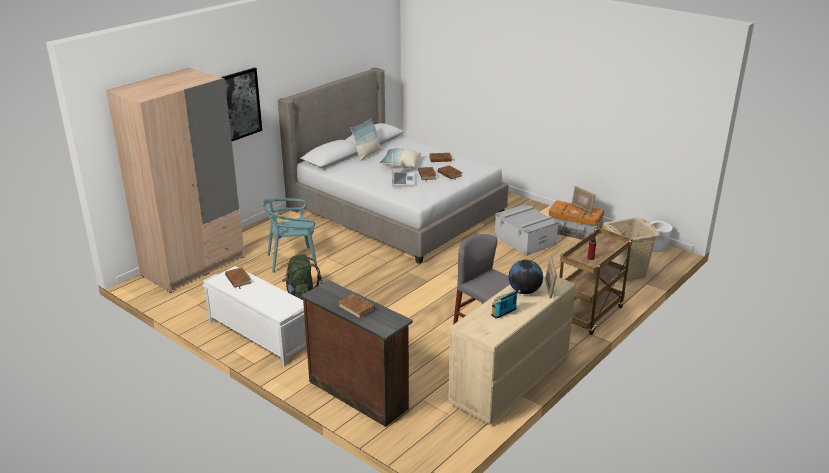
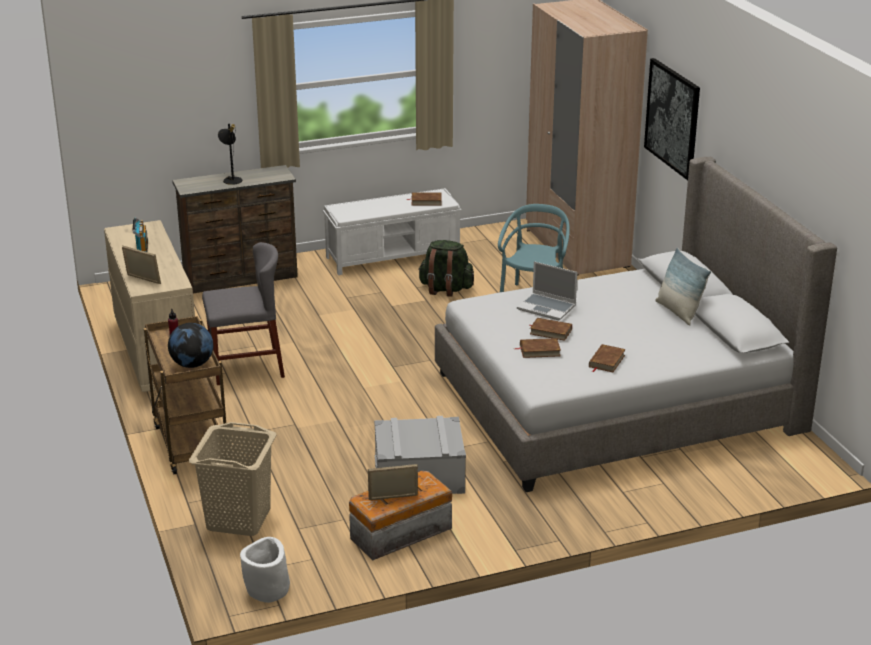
camera: 120 degrees right, 0 degrees up
(356, 308) = (231, 179): brown book -> black table lamp
(400, 164) = (613, 325): pillow -> none
(524, 291) = (158, 267): globe -> globe (192, 364)

